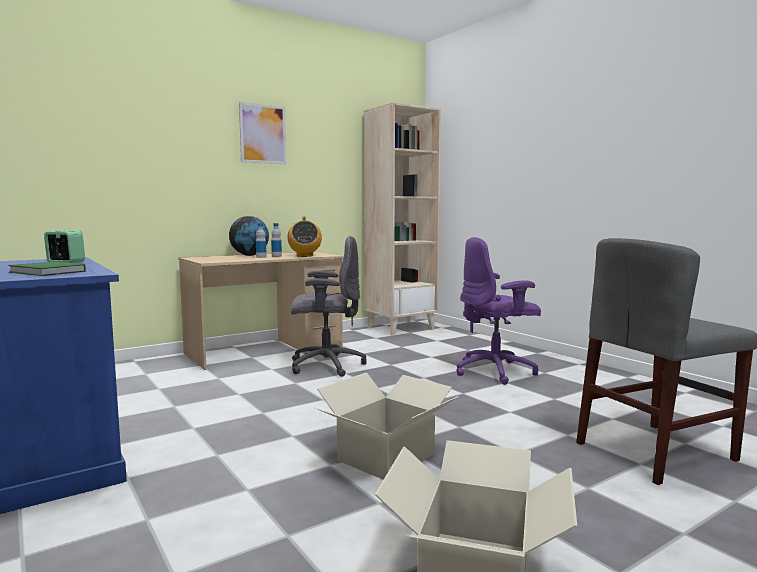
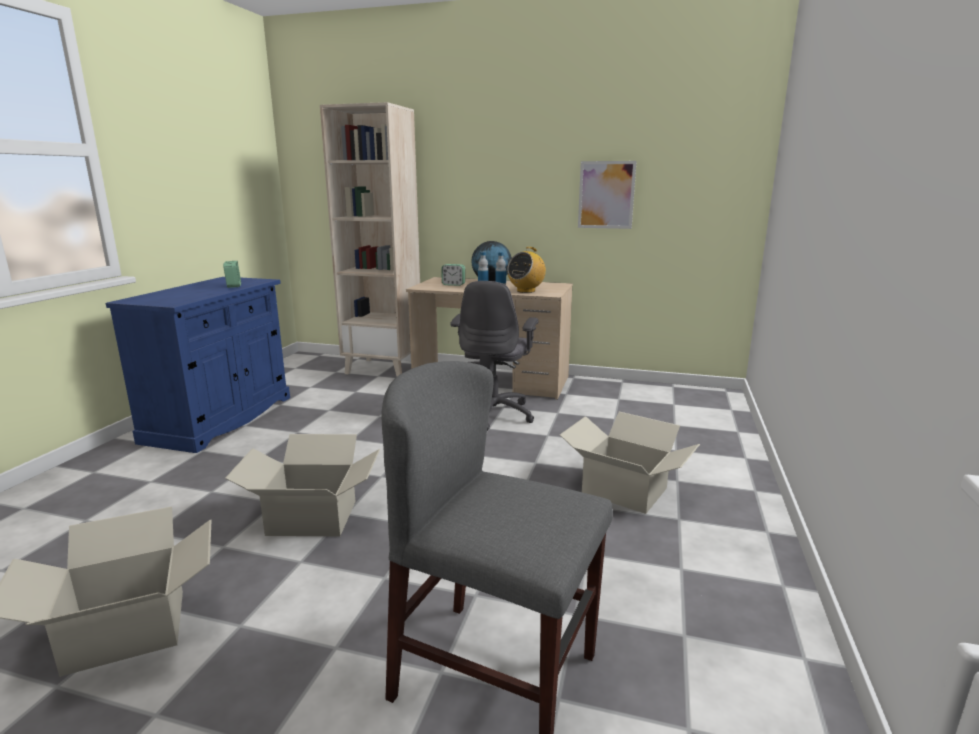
camera: 50 degrees right, 10 degrees up
(47, 272) = (170, 297): green book -> none
(228, 258) = (453, 284): none -> alarm clock
(263, 134) = (526, 148): picture -> picture (606, 195)
(325, 365) = (494, 414): grey office chair -> grey office chair turned 60 degrees clockwise
(400, 328) = (679, 395): beige bookcase -> beige bookcase (384, 369)
(496, 371) = (624, 490): purple office chair -> cardboard box

